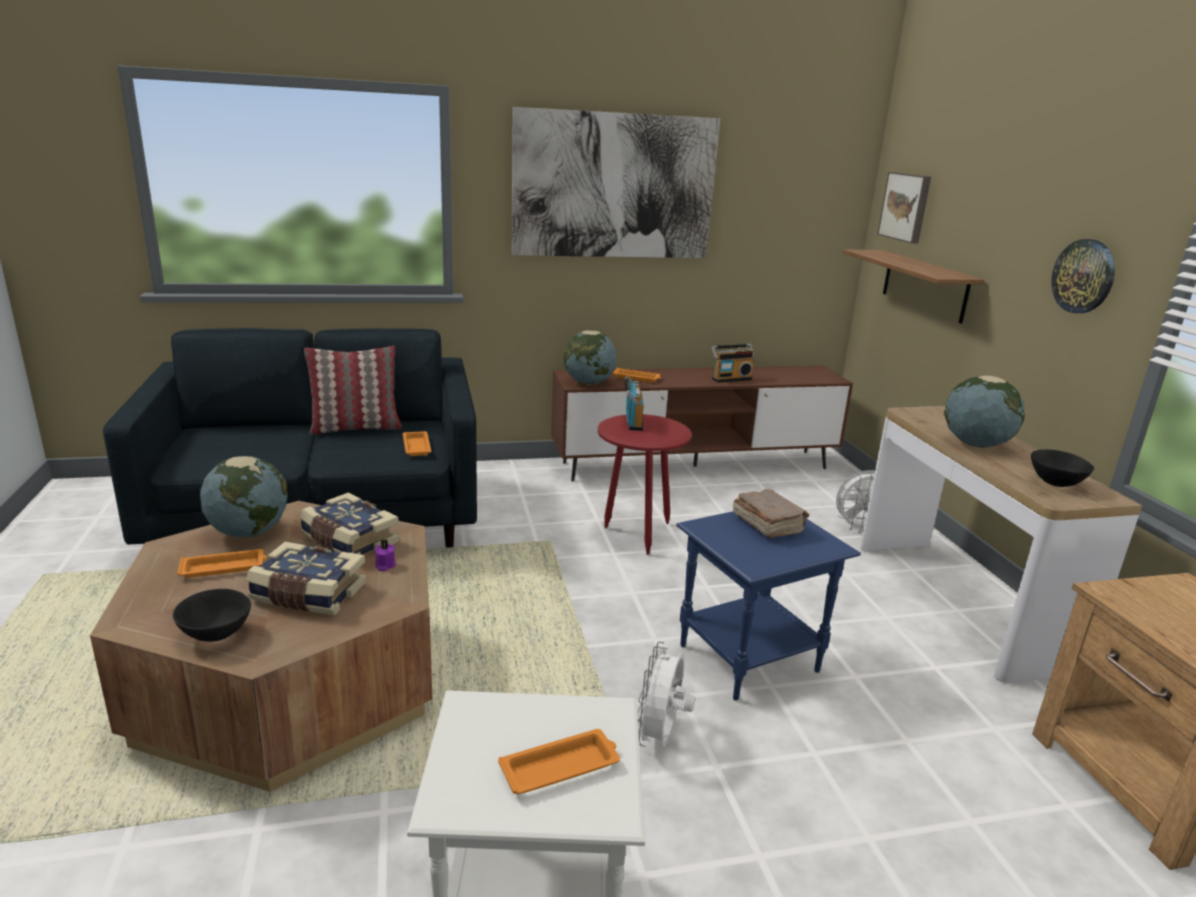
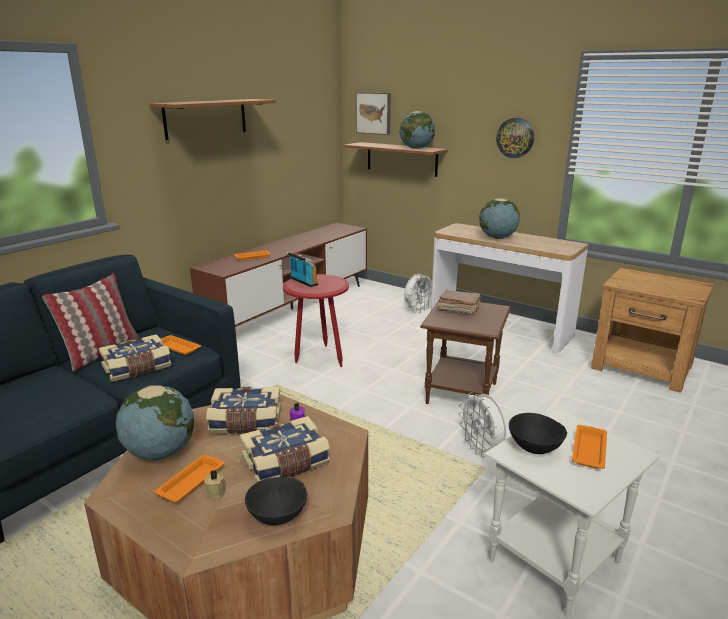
camera: 40 degrees left, 0 degrees up
(221, 586) = (216, 492): none -> beige candle
(355, 451) = (137, 368): none -> book
(589, 383) = (230, 268): globe -> globe (416, 148)
(614, 186) = (206, 118): picture -> shelf
(731, 378) = (305, 242): radio -> none
(750, 658) = (462, 393): blue side table -> brown side table
(1054, 483) = (551, 245): black bowl -> black bowl (533, 449)

